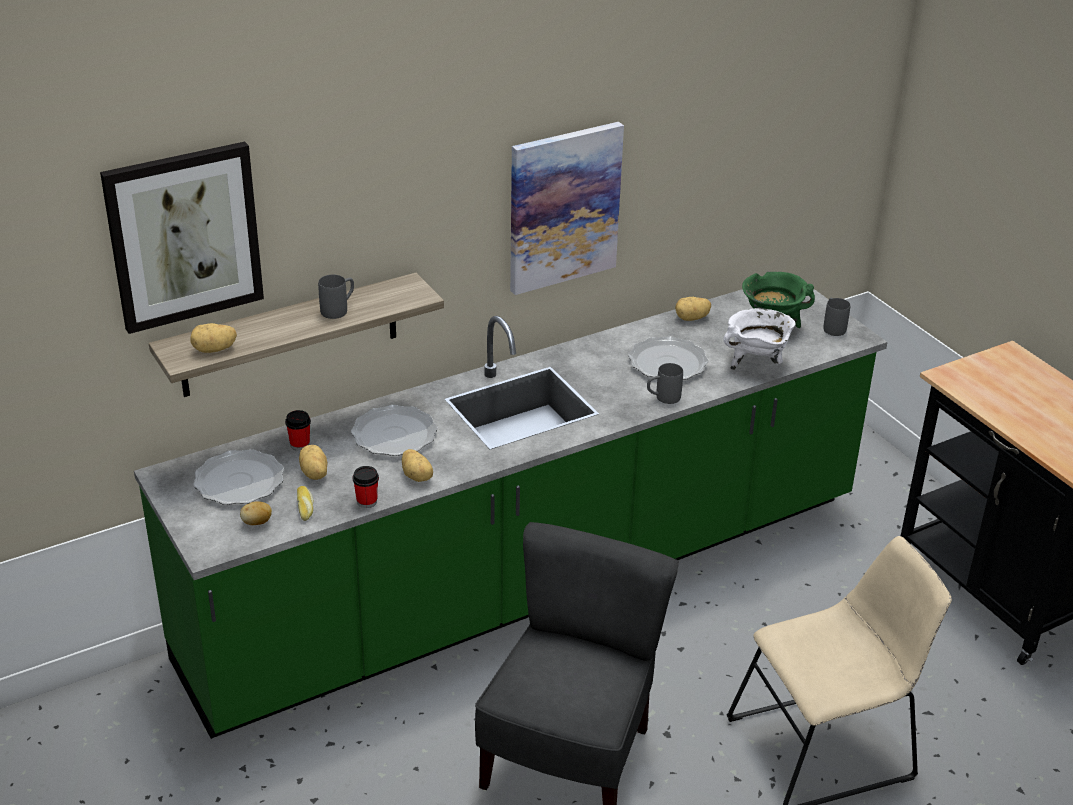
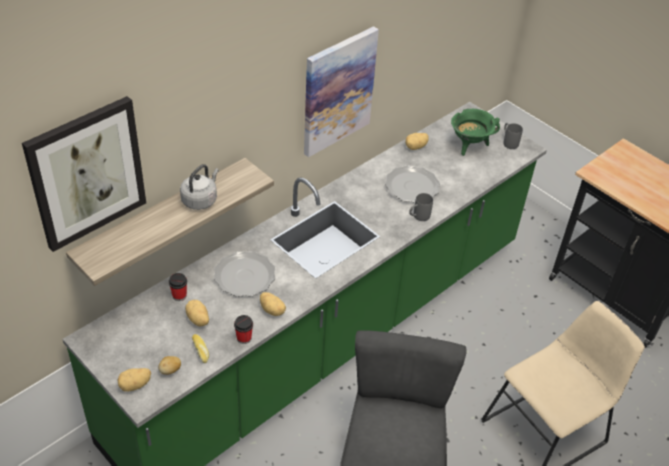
camera: 15 degrees left, 10 degrees up
(214, 350) = (119, 251): potato -> potato (135, 385)
(239, 481) = (145, 335): plate -> none
(339, 309) = (200, 200): grey mug -> grey kettle
(756, 363) = (470, 178): white cooking pot -> none

